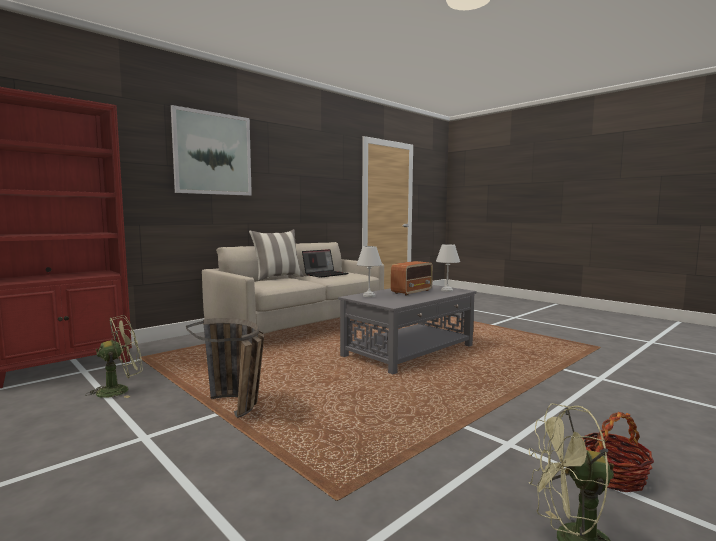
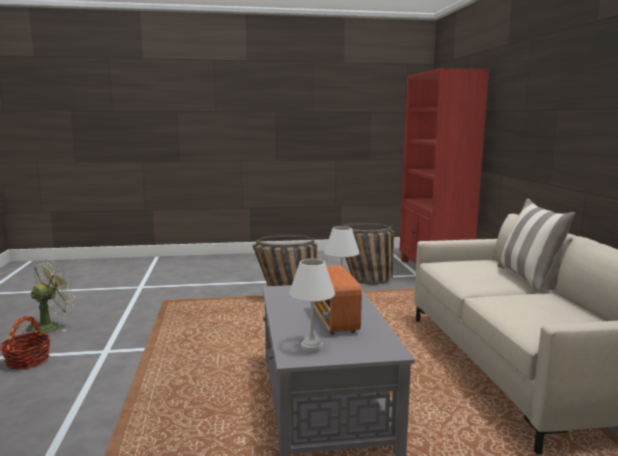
camera: 125 degrees right, 5 degrees up
(120, 390) = (363, 280): green fan -> basket
(213, 153) = (559, 88): picture -> none
(325, 274) = (553, 307): laptop -> none

